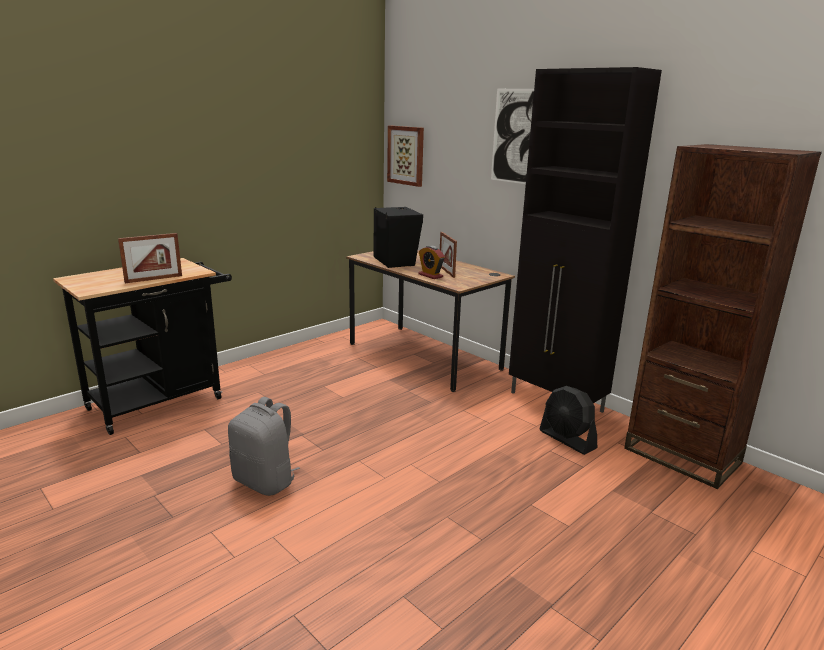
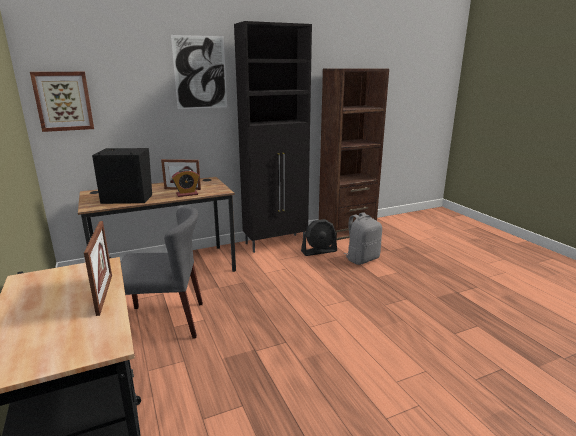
camera: 70 degrees left, 0 degrees up
(265, 481) = (321, 379): grey backpack -> grey backpack (362, 259)
(330, 380) = (164, 321): none -> grey chair

